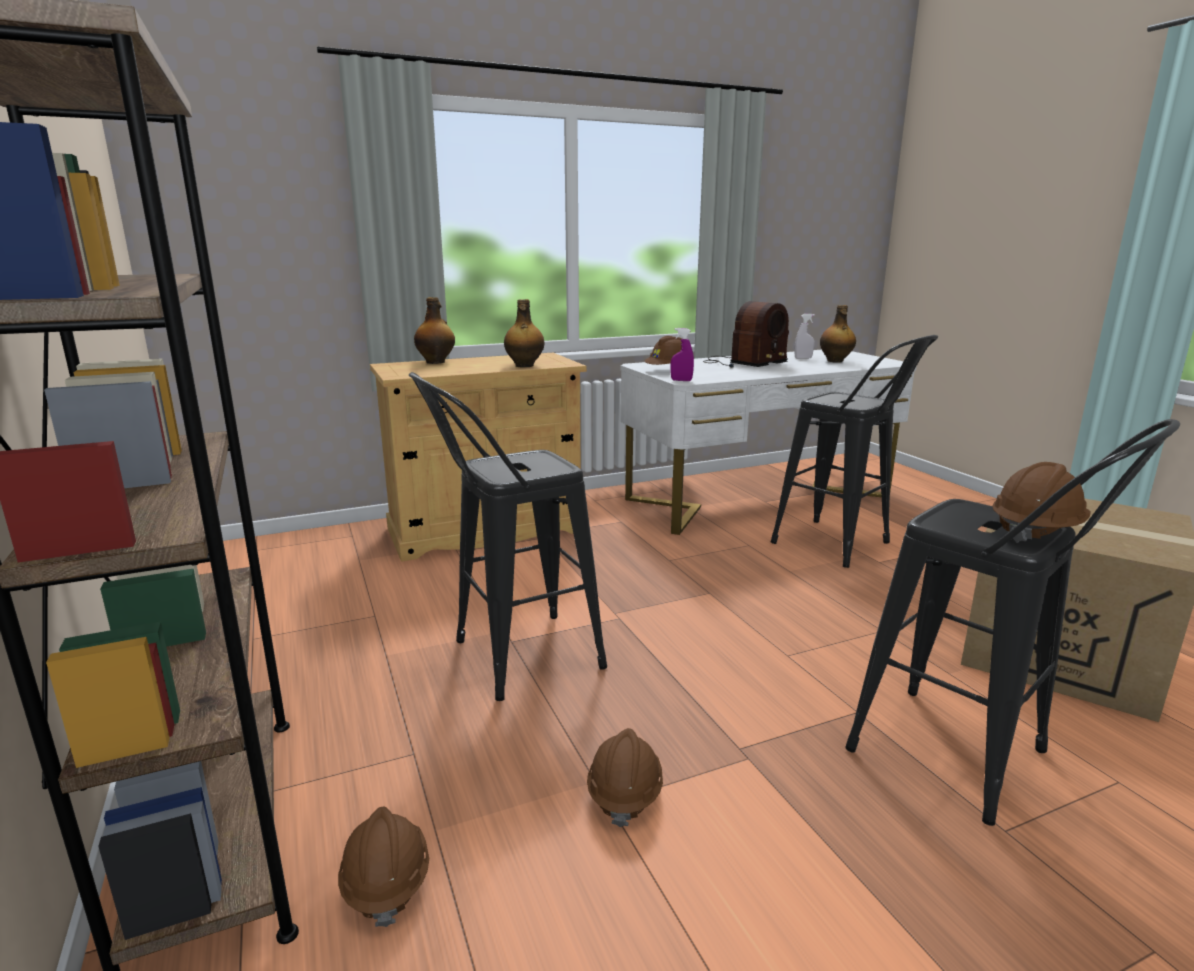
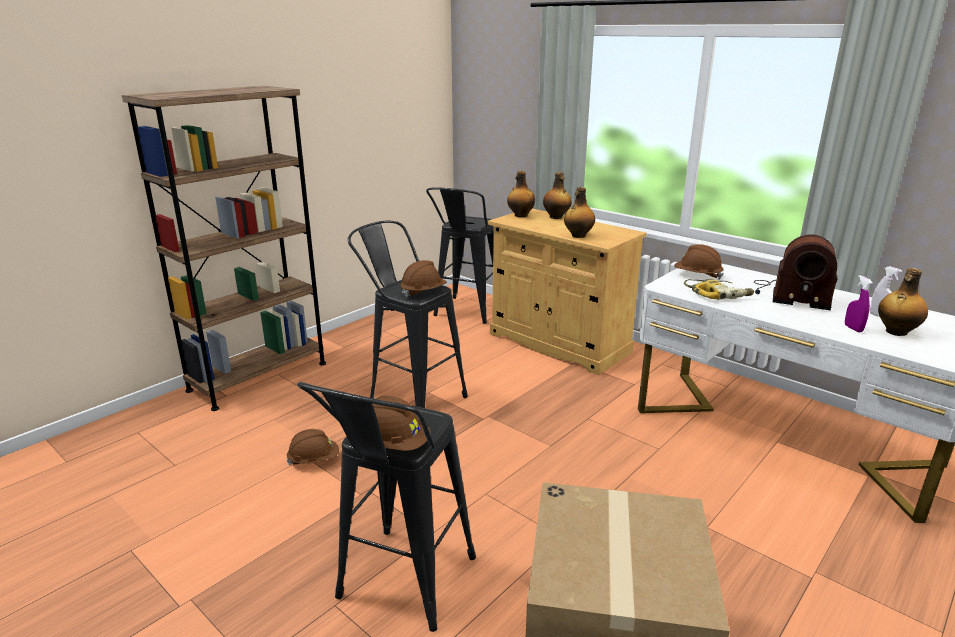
camera: 65 degrees right, 5 degrees up
(386, 883) = (242, 418): brown hard hat -> brown hard hat (423, 292)
(396, 369) = (520, 215): none -> bottle
(681, 380) = (662, 285): purple spray bottle -> purple spray bottle (853, 328)
(722, 374) = (718, 294): none -> power drill
(841, 547) = (716, 500): black stool -> black stool (465, 313)

